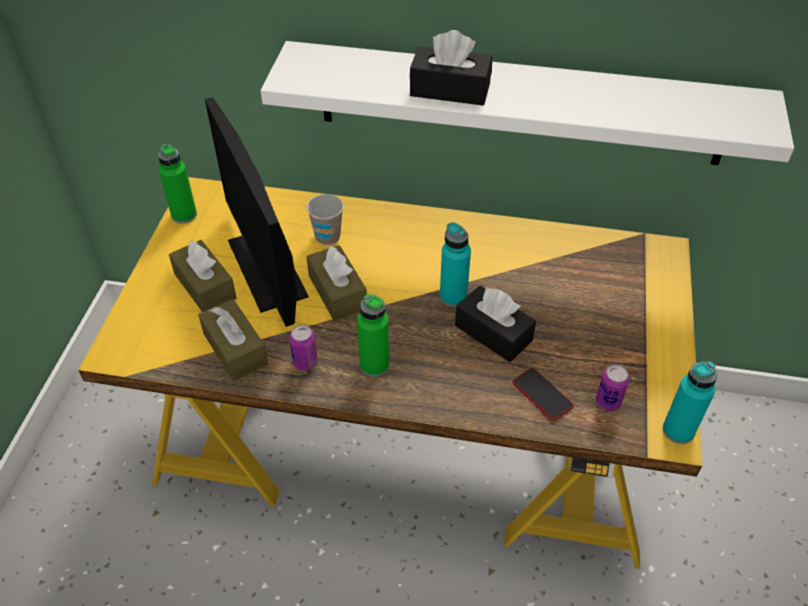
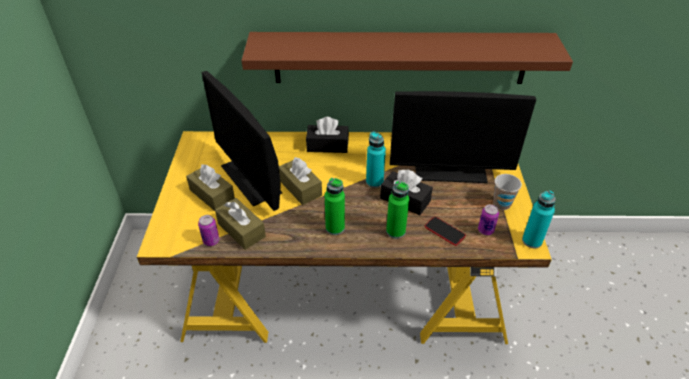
camera: 10 degrees left, 5 degrees down
(184, 215) = (188, 154): green bottle -> green bottle (395, 231)
(305, 362) = (290, 232): can -> can (211, 241)
(327, 237) = (286, 156): cup -> cup (501, 204)
(450, 89) = (361, 49): black tissue box -> black tissue box (327, 145)
(520, 104) = (400, 58): white shelf -> brown shelf
(577, 293) = (450, 171): none -> monitor

